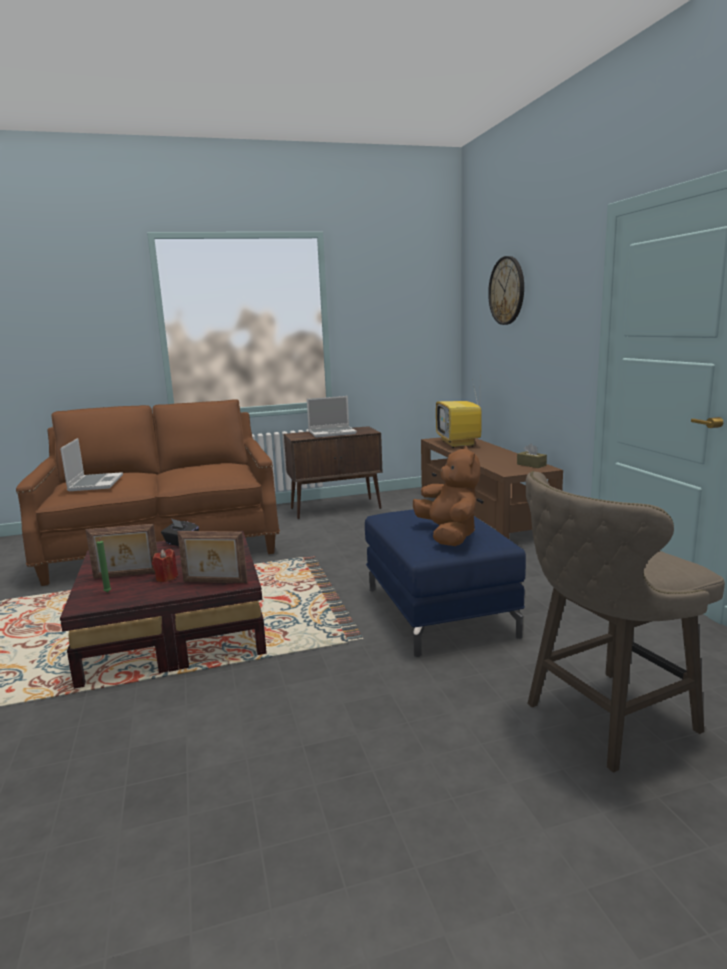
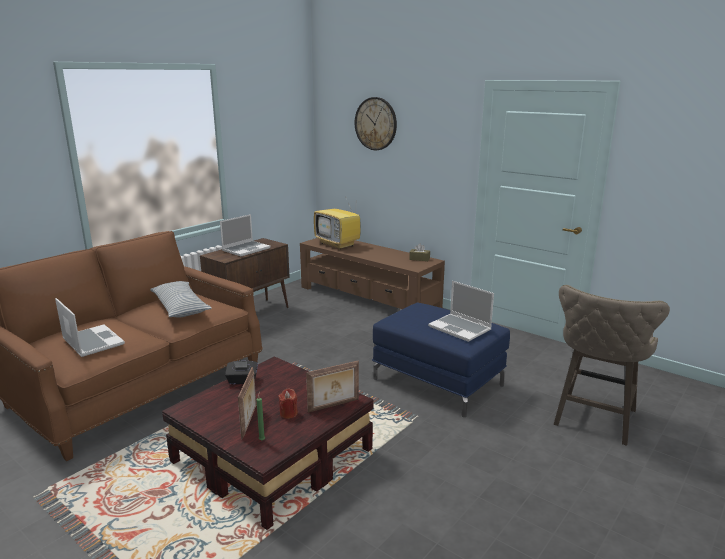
camera: 35 degrees left, 5 degrees up
(126, 575) = (250, 422): picture frame -> picture frame turned 45 degrees counterclockwise
(202, 471) = (180, 307): none -> pillow
(448, 535) = (460, 328): brown plush toy -> laptop

